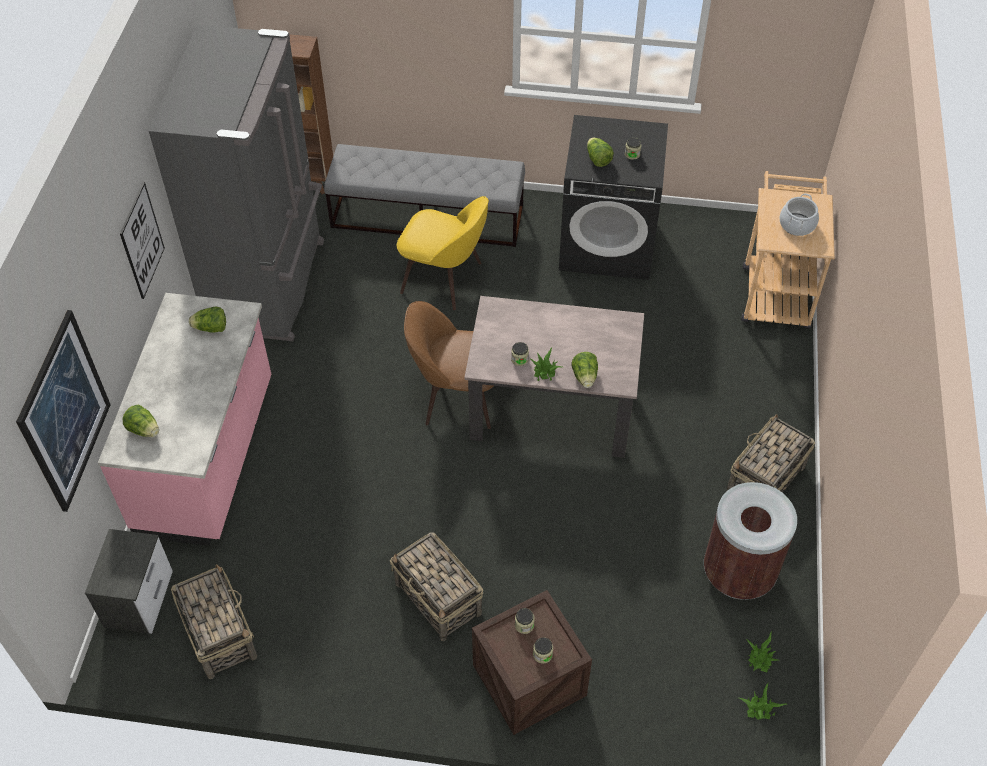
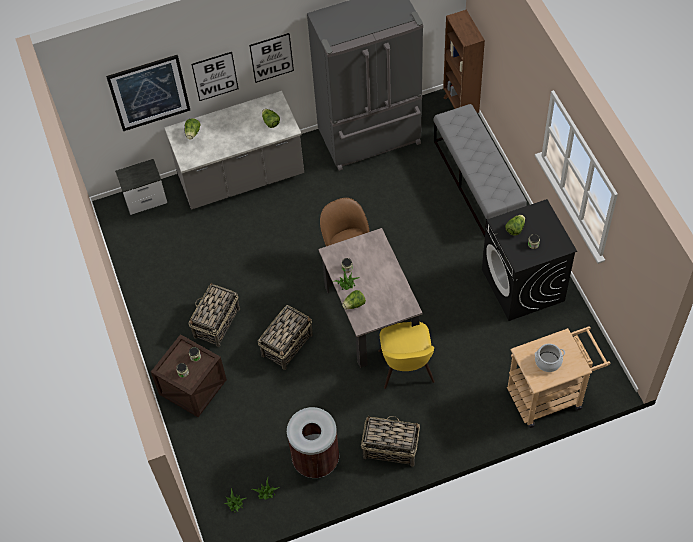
camera: 65 degrees right, 5 degrees up
(109, 320) = (215, 76): none -> picture
(208, 457) = (241, 178): pink counter -> grey counter
(219, 633) = (145, 241): basket -> basket (287, 344)
(445, 279) = (433, 216): yellow chair -> yellow chair (406, 368)

